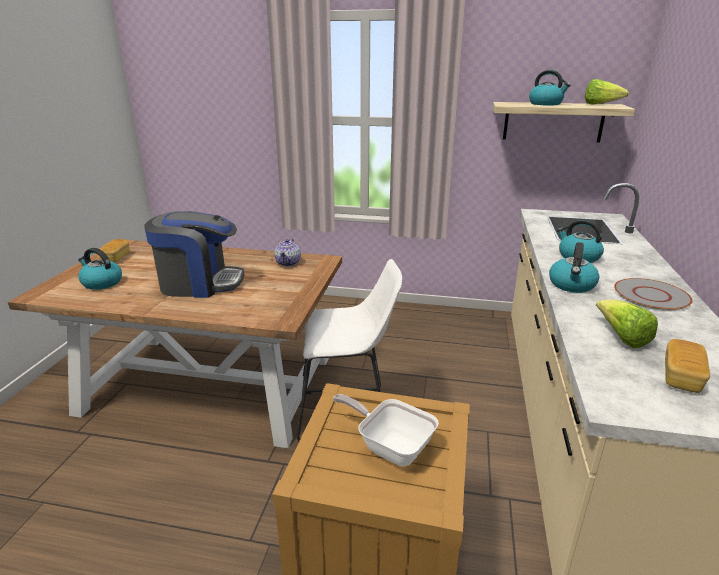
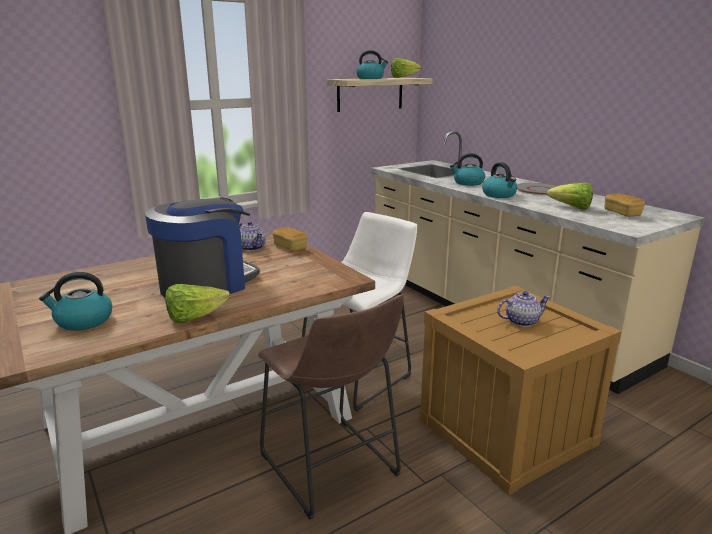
camera: 45 degrees left, 5 degrees down
(116, 258) = (33, 300): bread -> bread (290, 247)
(140, 307) = (195, 318): none -> lettuce
(216, 478) = (332, 470): none -> brown stool
(390, 446) = (521, 321): frying pan -> teapot

